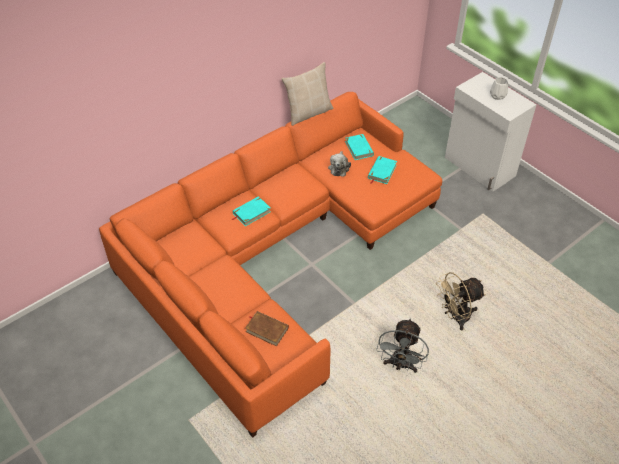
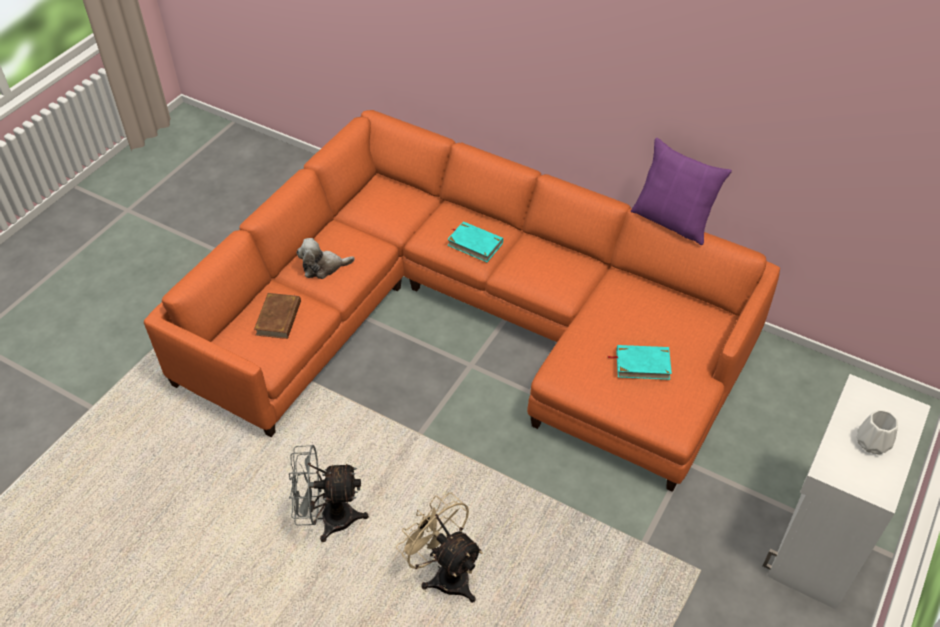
camera: 70 degrees right, 0 degrees up
(308, 113) = (672, 221): beige pillow -> purple pillow
(339, 167) = (620, 311): plush toy -> plush toy (323, 267)
(359, 148) = (678, 323): turquoise book -> none

